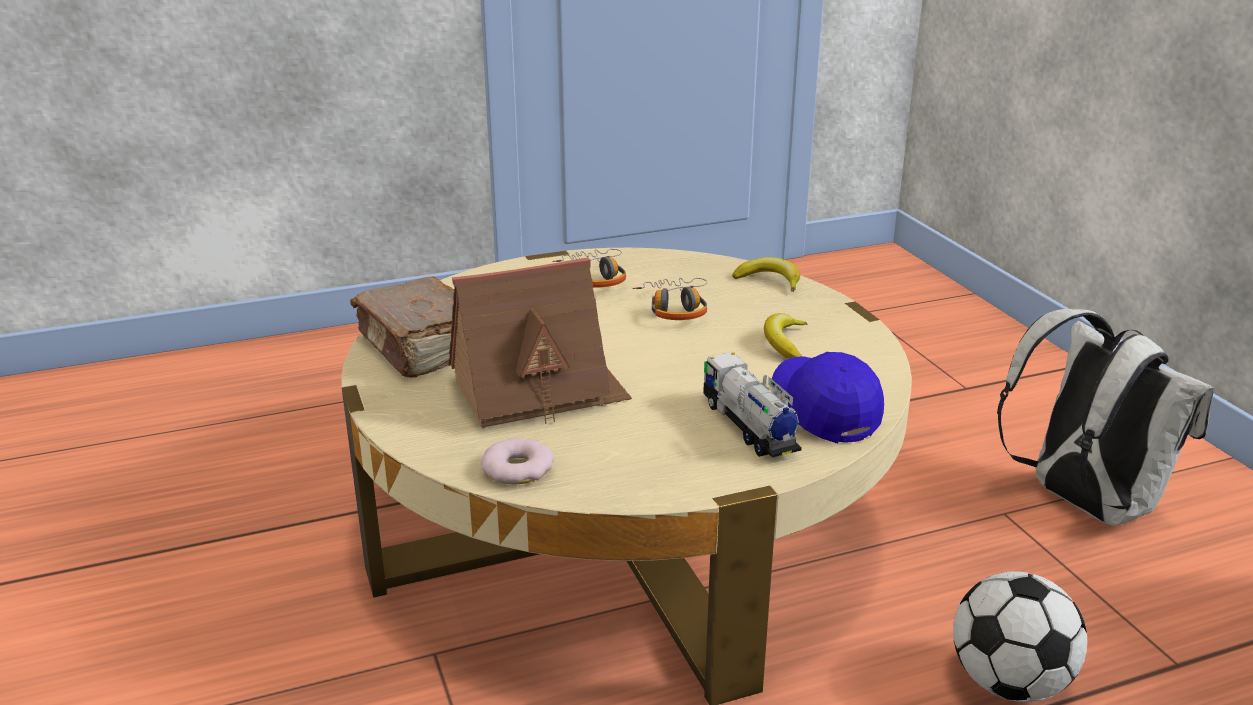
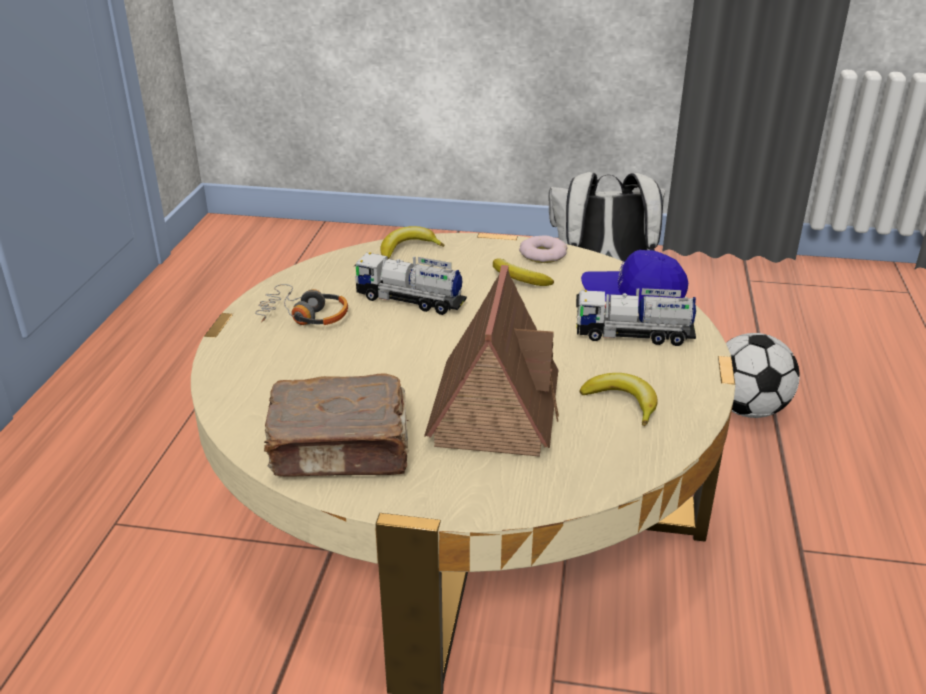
camera: 60 degrees left, 5 degrees up
(517, 468) = (623, 457): donut -> donut (543, 254)
(609, 448) = (622, 403): none -> banana
(675, 308) = (410, 300): headphones -> toy truck

